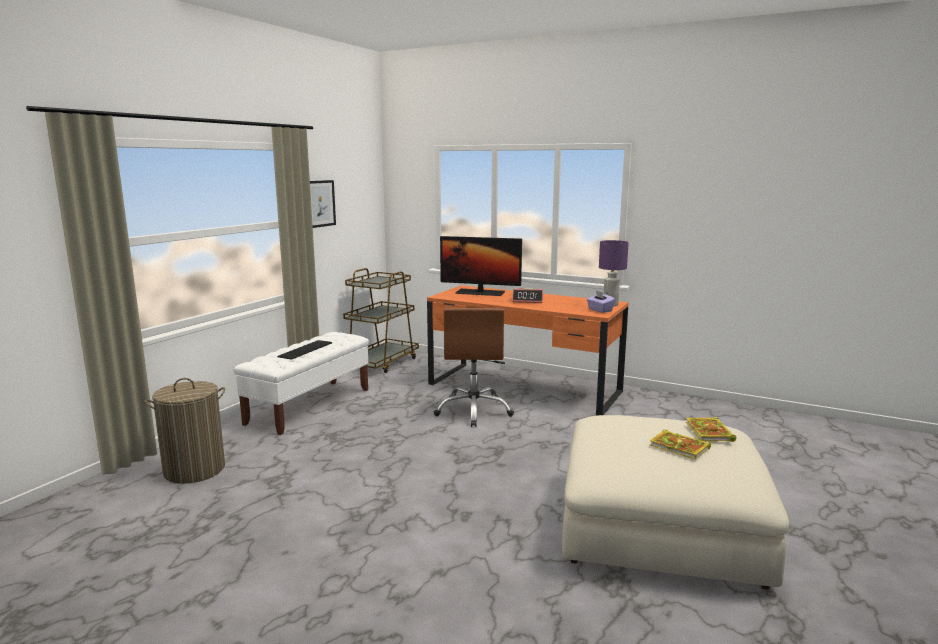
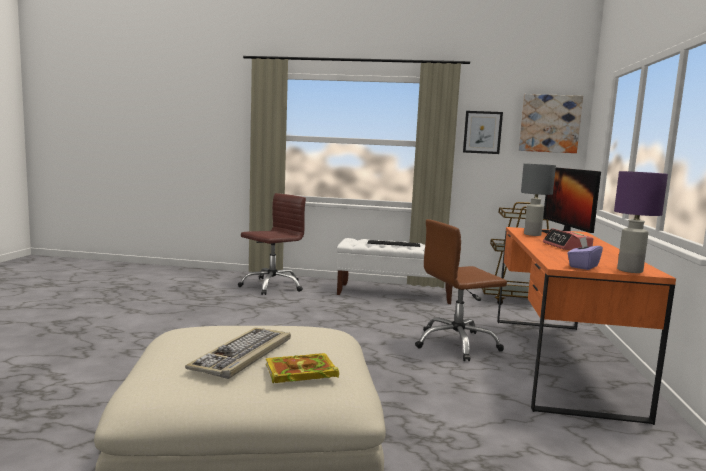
camera: 70 degrees right, 5 degrees down
(195, 470) = (272, 286): laundry basket -> brown office chair
(362, 188) = (549, 123): none -> picture
(473, 298) = (532, 234): none -> grey table lamp
(680, 447) = (243, 355): book -> keyboard

